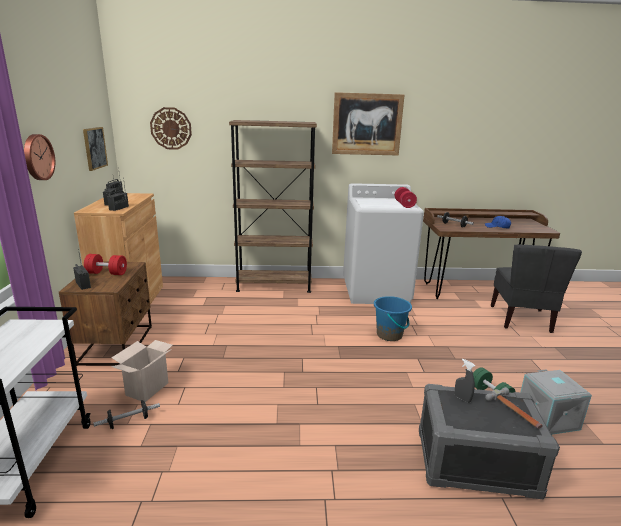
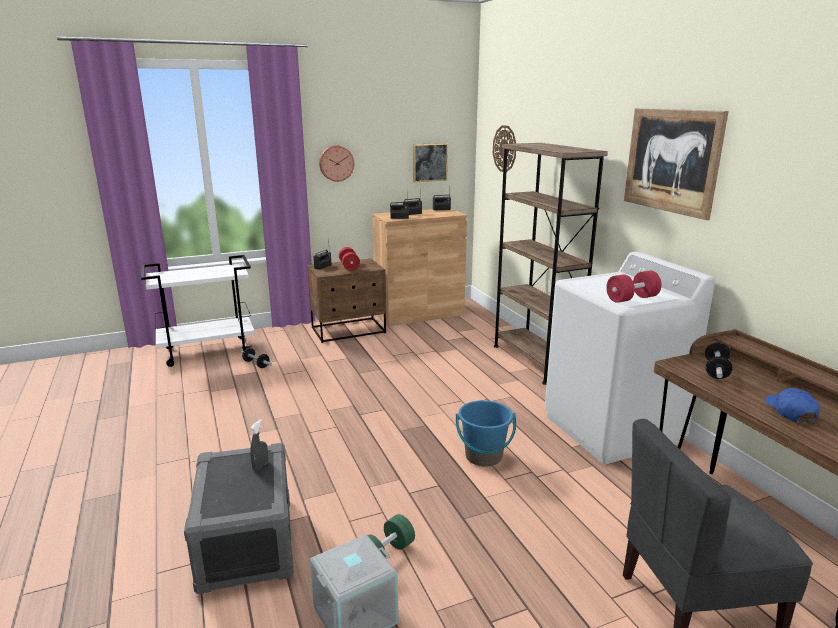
camera: 70 degrees right, 0 degrees up
(147, 388) = (297, 358): cardboard box -> none
(515, 411) = (243, 501): hammer -> none

